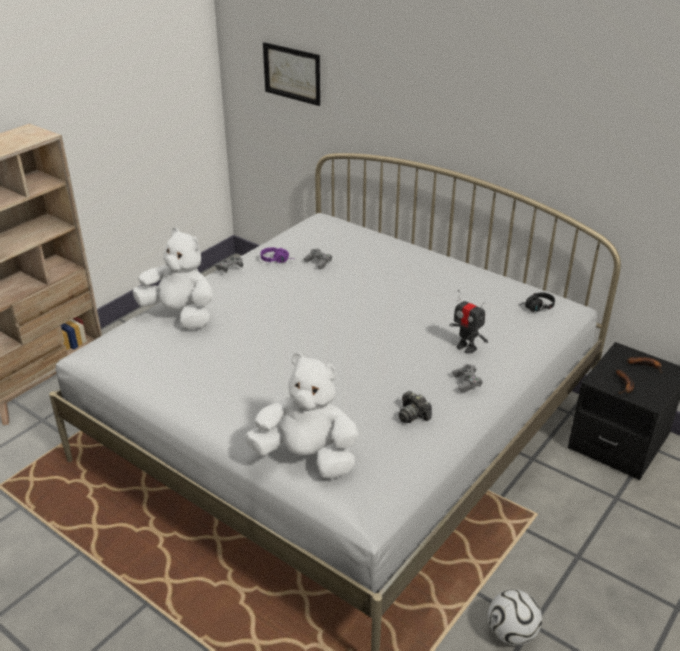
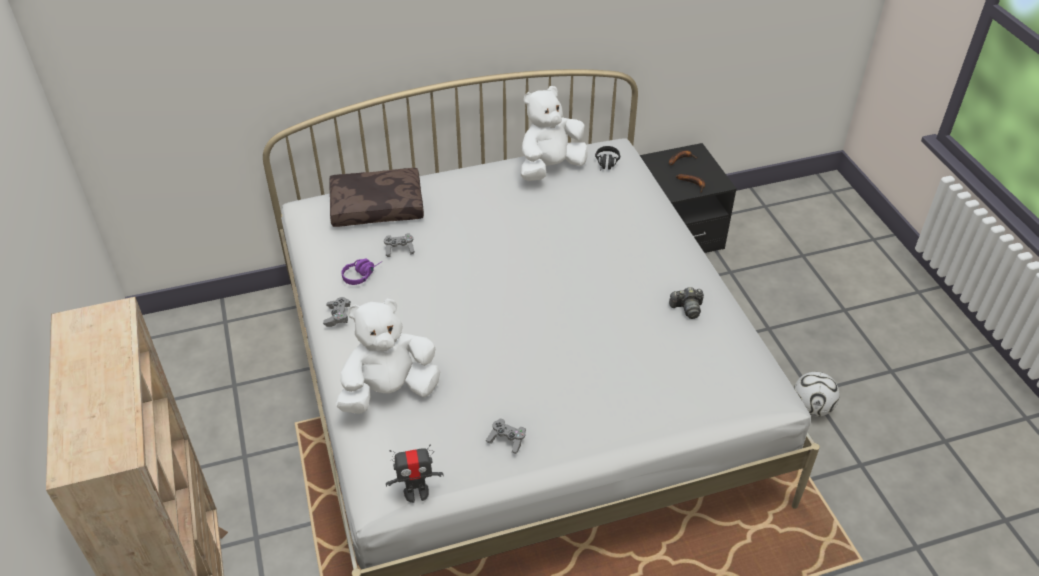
camera: 55 degrees left, 10 degrees up
(292, 73) = (190, 62): picture -> none
(306, 457) = (690, 399): white plush toy -> white plush toy (550, 168)
(352, 238) = (378, 205): none -> brown pillow
(466, 347) = (625, 231): toy robot -> toy robot (416, 492)
(466, 382) = (670, 257): grey game controller -> grey game controller (507, 440)

